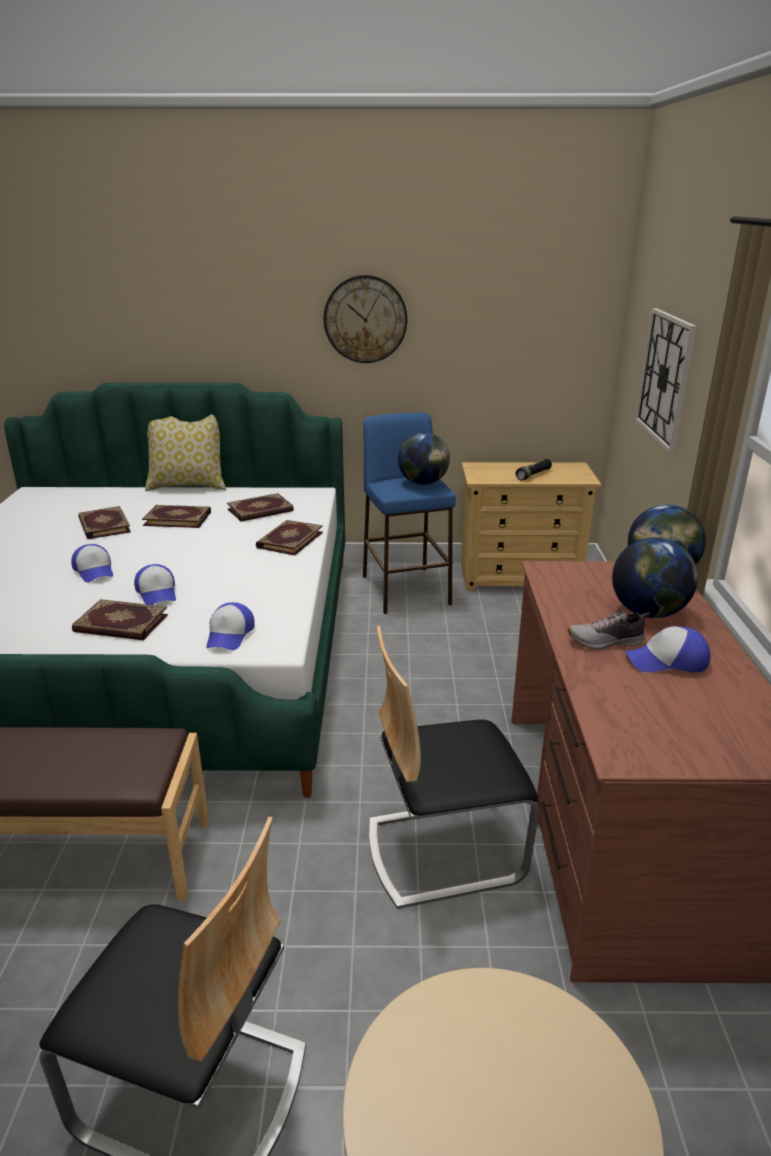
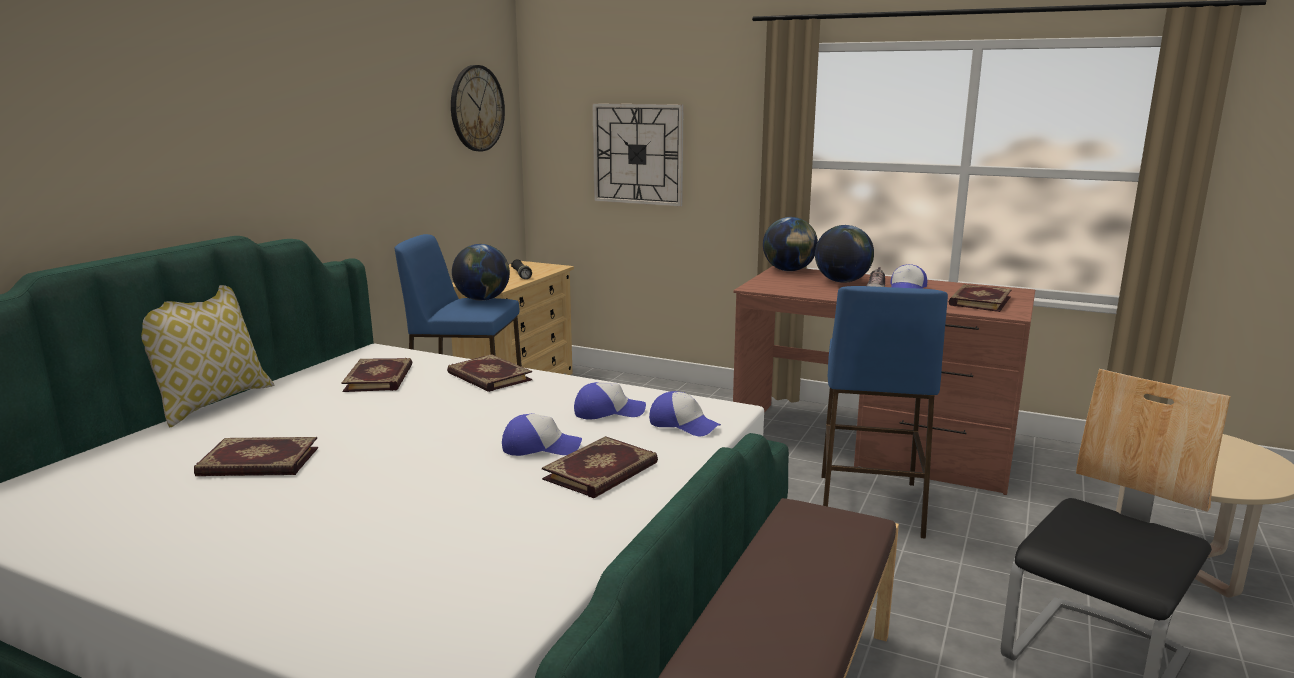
camera: 65 degrees left, 10 degrees down
(94, 571) = (420, 477): cap -> cap (608, 412)
(178, 518) = (322, 418): book -> book (978, 301)
(365, 319) = (347, 137): wall clock -> wall clock (476, 108)
(443, 849) = (869, 505): chair -> blue stool

